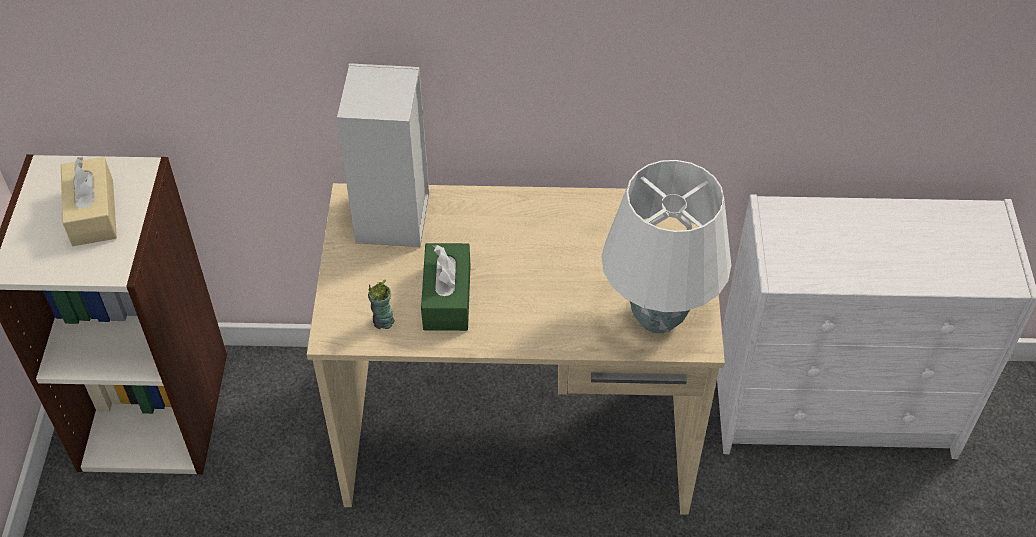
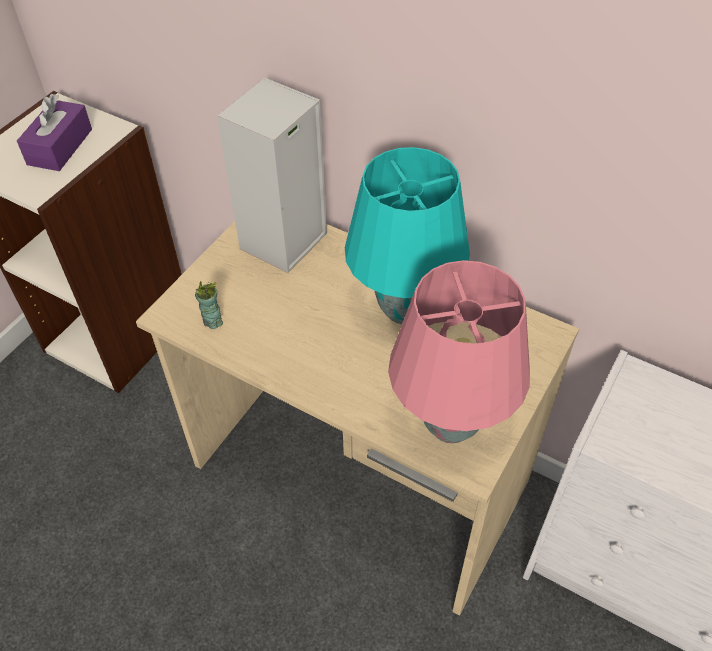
camera: 30 degrees right, 0 degrees up
(93, 213) = (60, 147): beige tissue box -> purple tissue box
(447, 297) = (278, 324): green tissue box -> none
(550, 237) = (402, 310): none -> turquoise table lamp
(656, 318) = (448, 426): white table lamp -> pink table lamp

